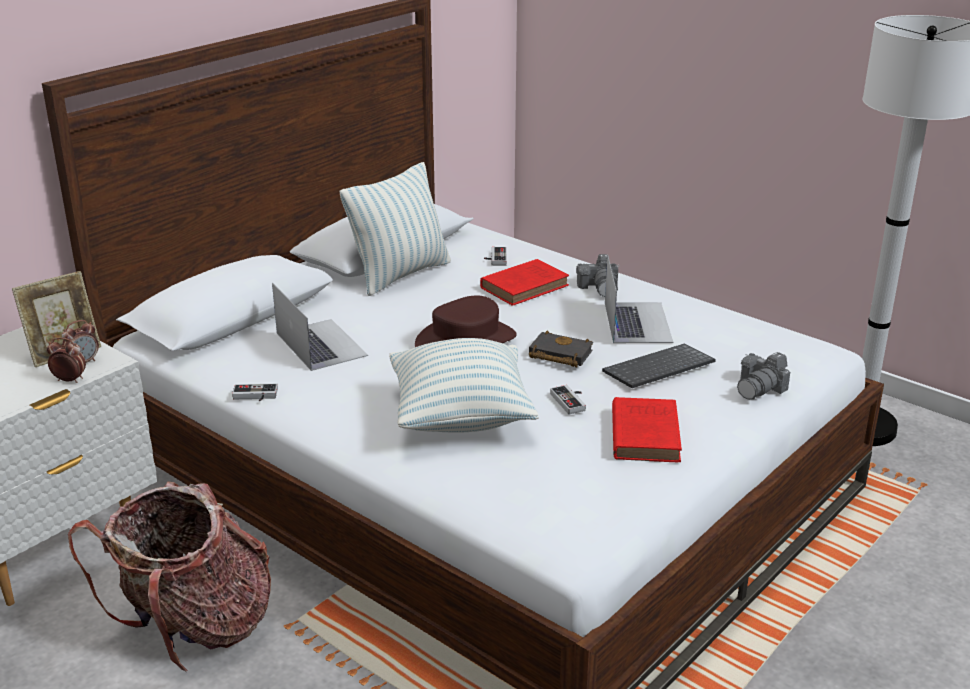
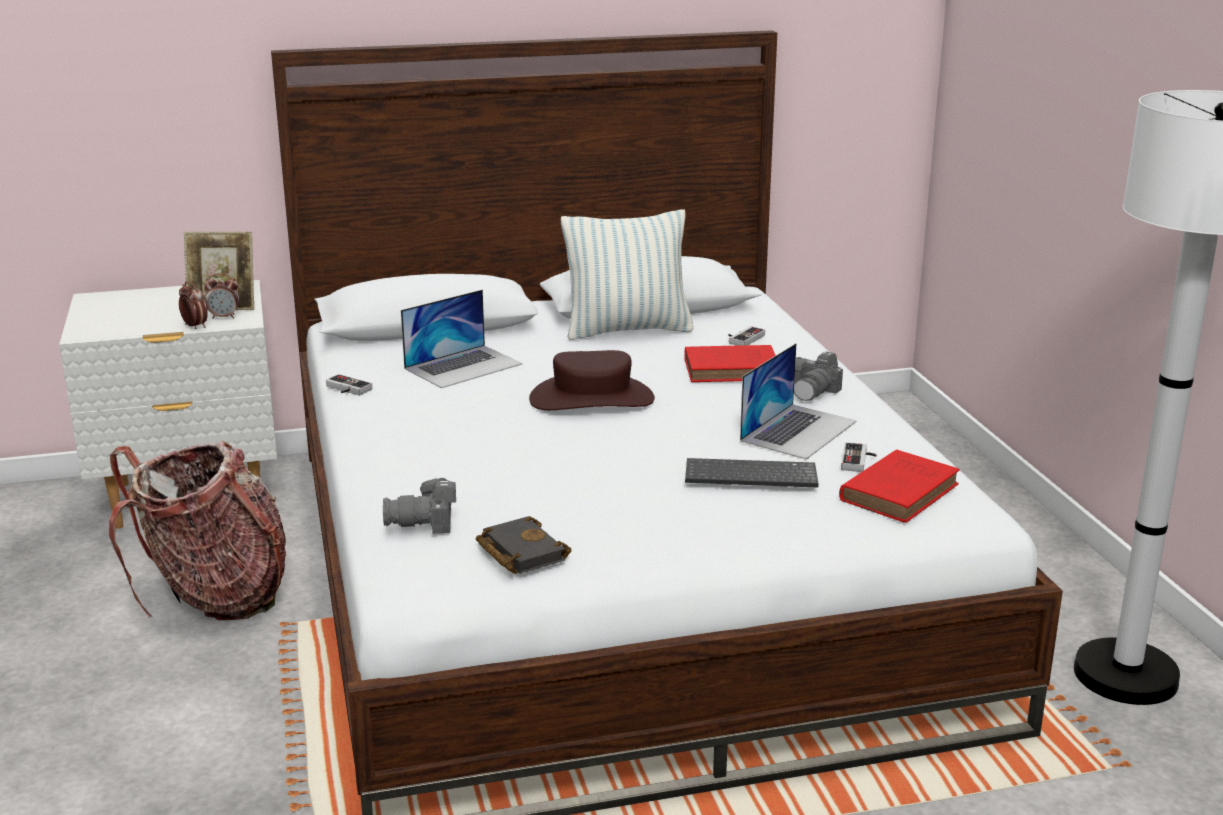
camera: 35 degrees right, 5 degrees down
(321, 344) = (463, 366): laptop -> laptop turned 45 degrees clockwise
(461, 418) = (485, 457): pillow -> none
(558, 355) = (663, 434): black book -> black book (519, 552)
(571, 401) = (608, 475): game controller -> game controller (859, 461)
(645, 434) = (635, 525): red book -> red book (901, 491)
(760, 388) = (833, 527): camera -> camera (426, 522)

